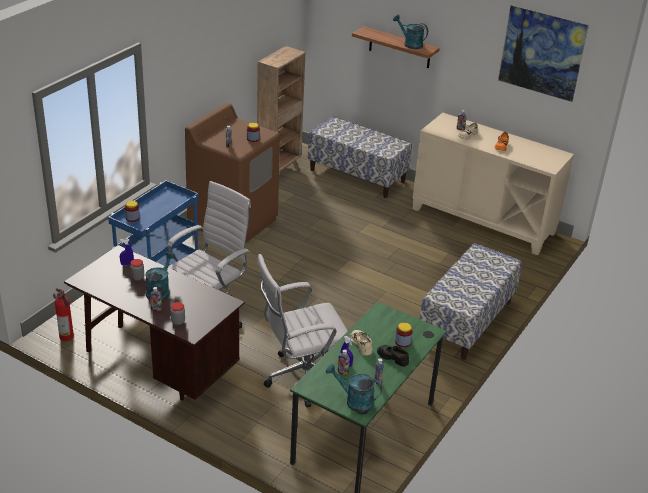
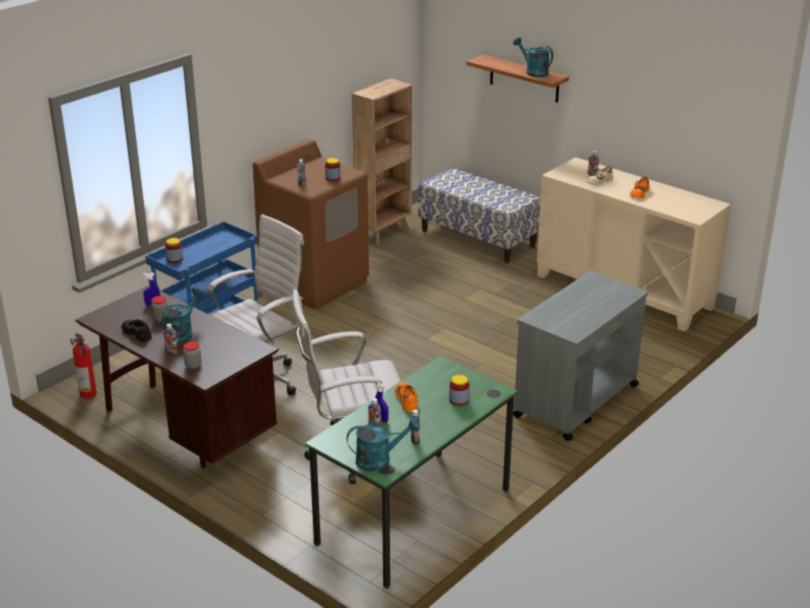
camera: 10 degrees right, 5 degrees down
(354, 401) = (379, 460): turquoise watering can -> turquoise watering can turned 135 degrees clockwise
(362, 344) = (407, 400): beige shoe -> orange shoe
(393, 357) = (442, 415): black shoe -> black shoe (137, 333)
(467, 322) = (575, 401): bench -> grey cart
(538, 72) = (683, 101): picture -> none

